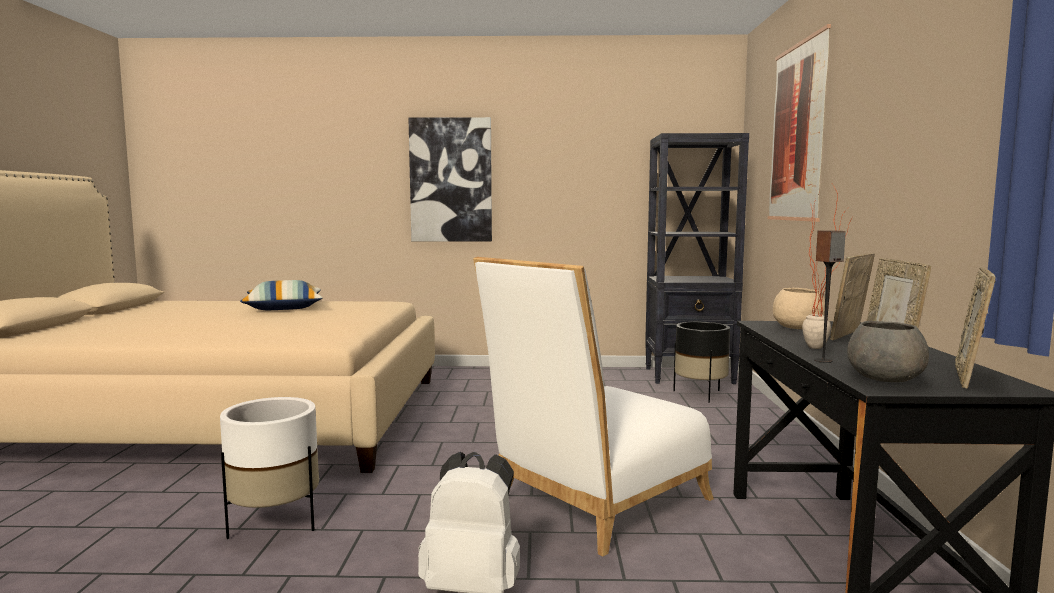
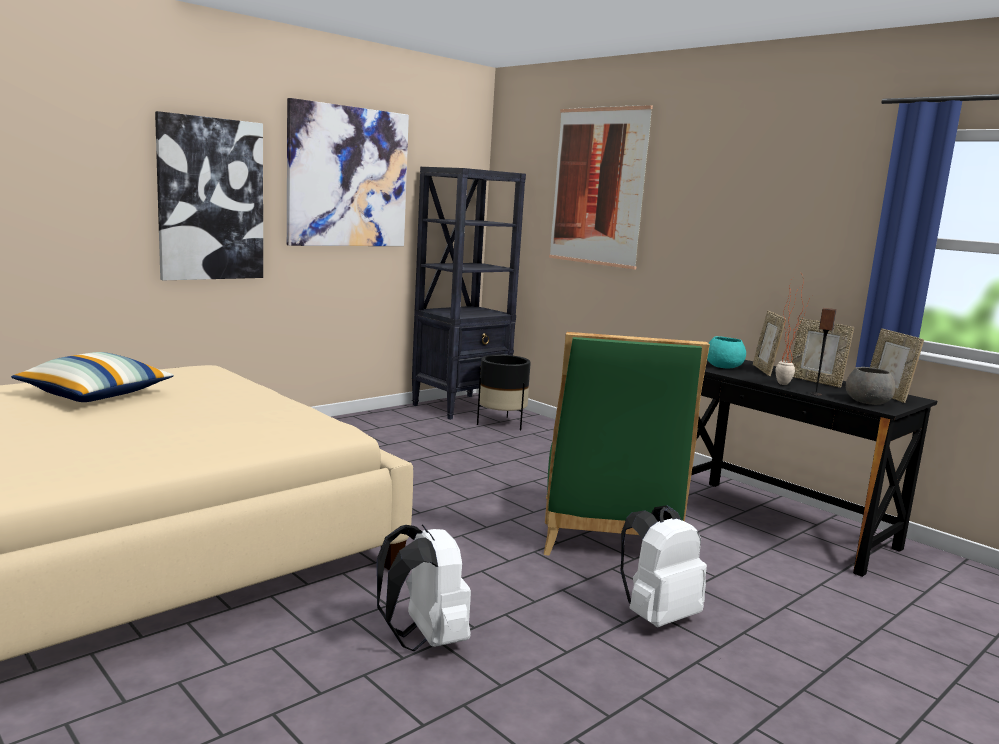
camera: 45 degrees left, 5 degrees up
(275, 523) = (425, 640): white planter -> white backpack
(574, 155) = (348, 177): none -> picture
(594, 503) = (607, 534): white chair -> green chair
(797, 327) = (723, 366): beige bowl -> turquoise bowl

